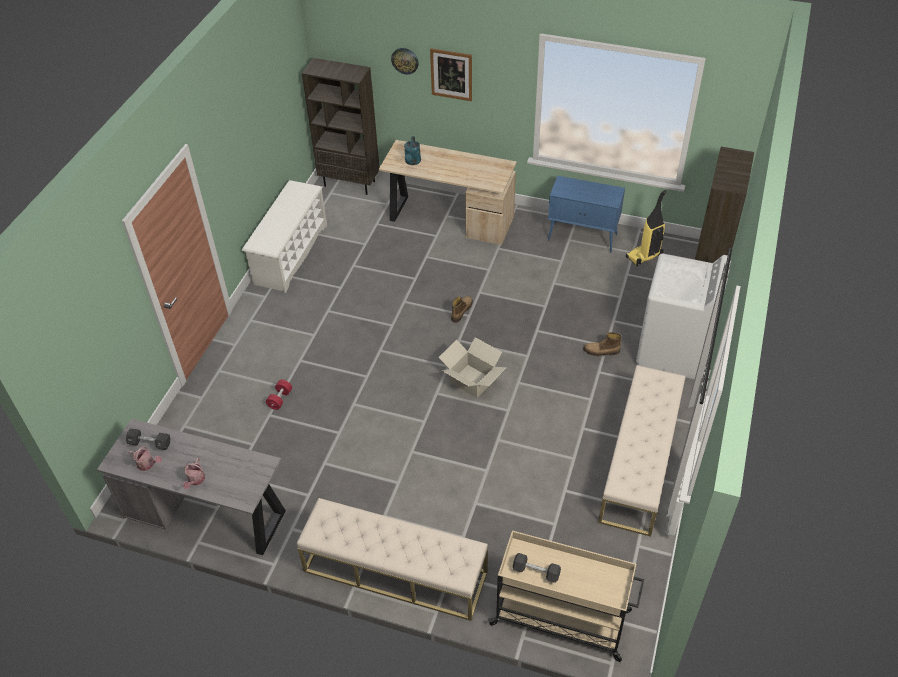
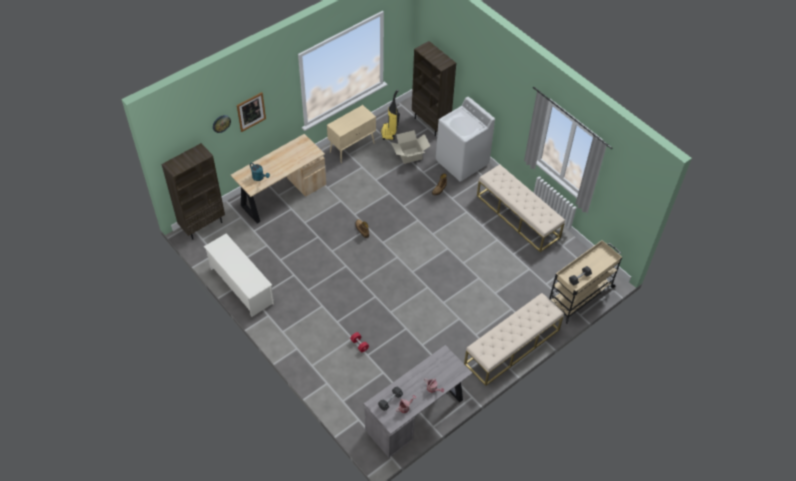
camera: 60 degrees left, 5 degrees up
(472, 381) = (416, 252): cardboard box -> cardboard box (410, 155)
(583, 237) = (352, 147): blue cabinet -> beige cabinet

